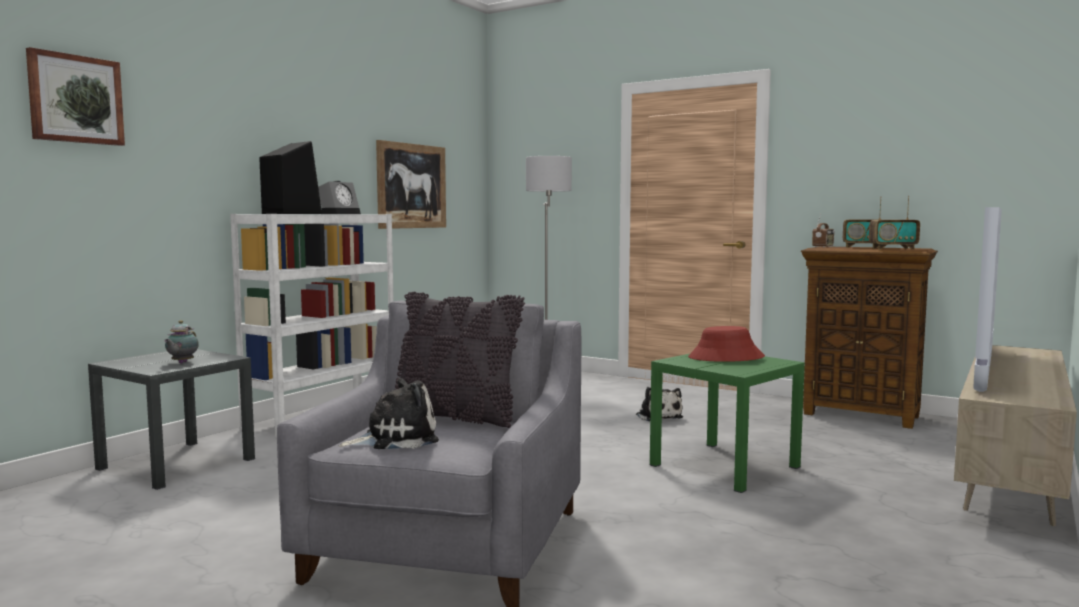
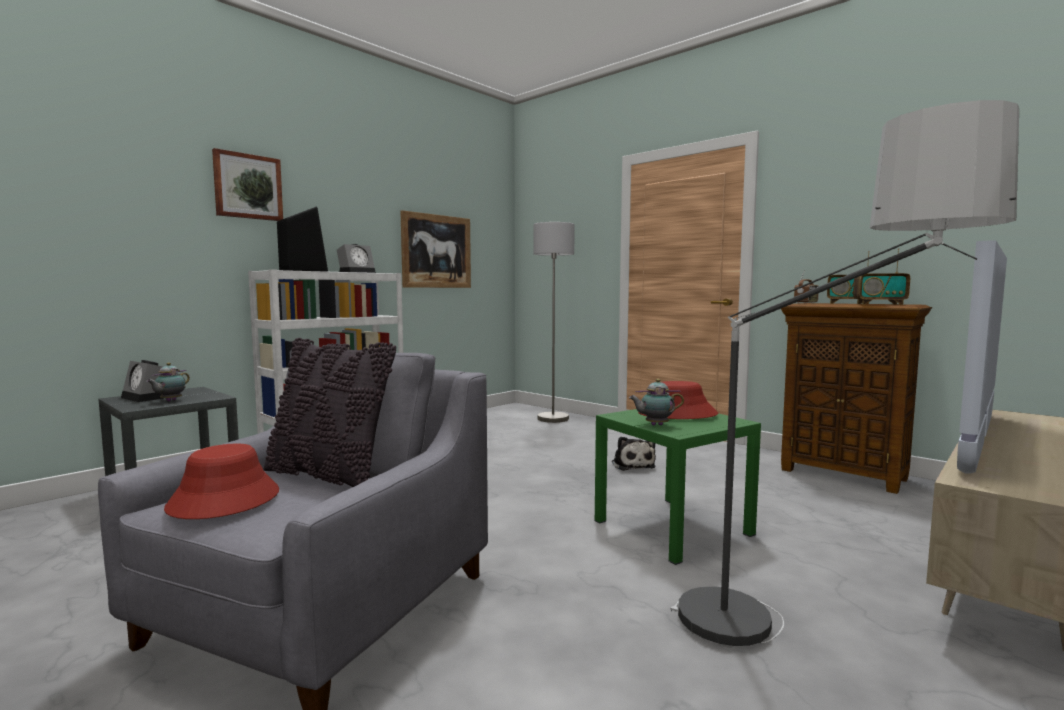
camera: 10 degrees right, 0 degrees up
(75, 99) = (88, 166): picture -> picture (248, 186)
(146, 360) = (147, 397): none -> alarm clock
(396, 438) = (224, 500): plush toy -> red hat
(714, 367) = (655, 425): none -> teapot
(865, 536) = (803, 645): none -> floor lamp

